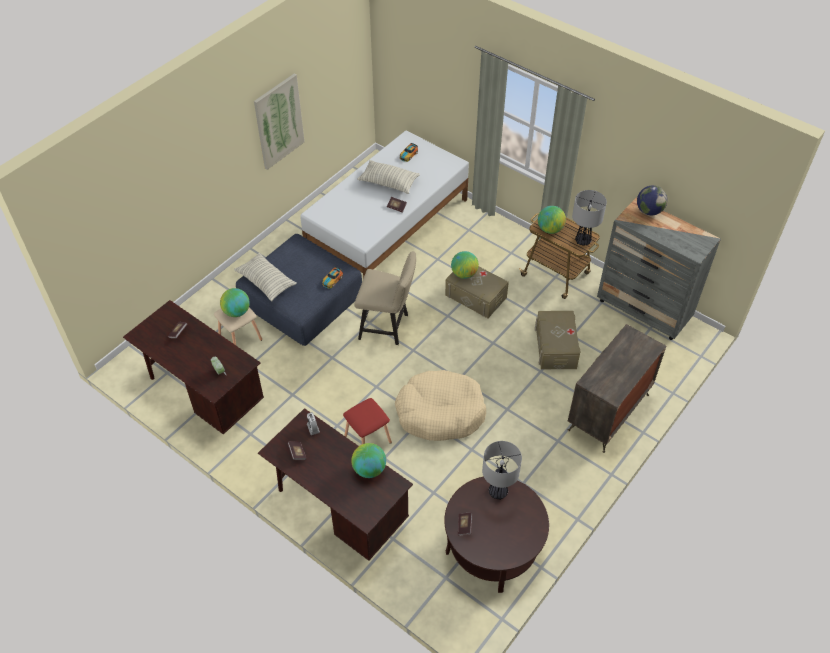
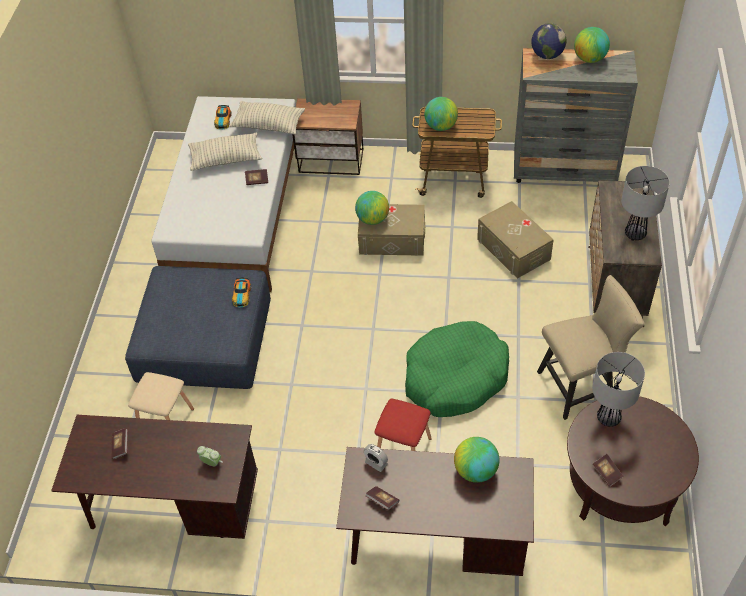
camera: 30 degrees left, 0 degrees up
(236, 312) = (157, 388): globe -> globe (589, 59)
(266, 282) = (165, 337): pillow -> pillow (268, 125)
(279, 121) = (74, 138): picture -> none
(387, 327) = (325, 319): beige chair -> beige chair (580, 385)
(440, 412) = (455, 377): beige dog bed -> green dog bed
(479, 221) = (331, 161): none -> nightstand
(582, 241) = (482, 122): table lamp -> table lamp (634, 234)

